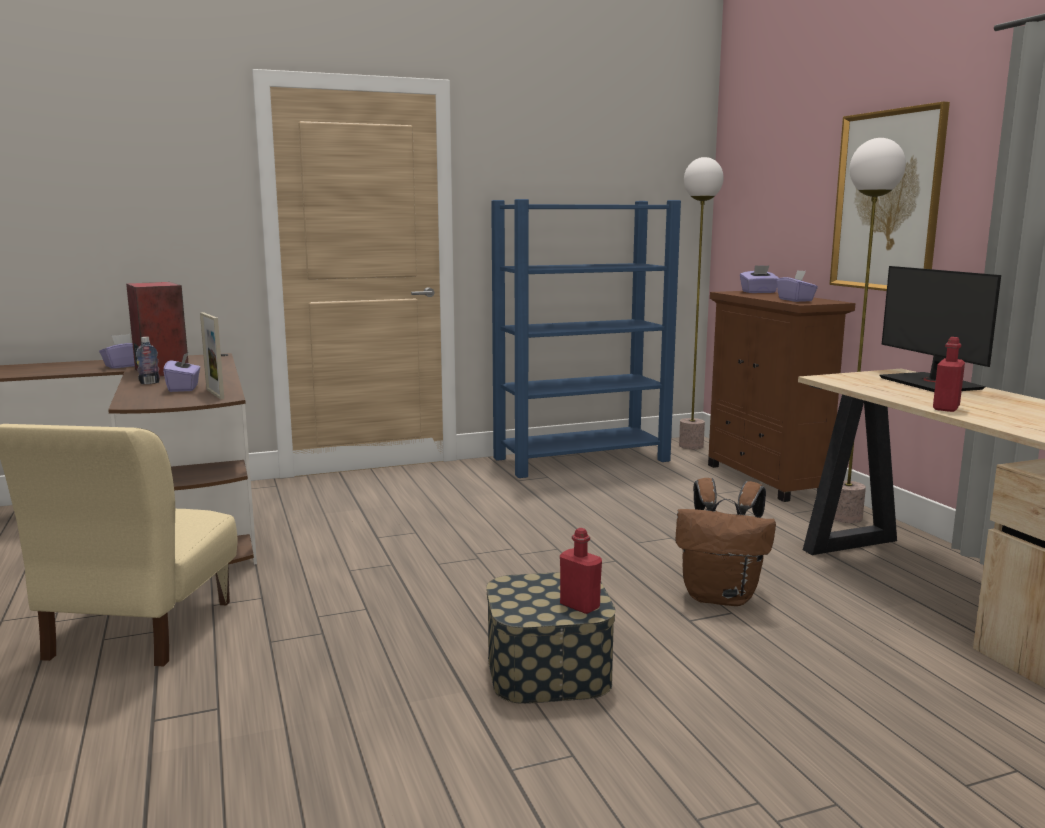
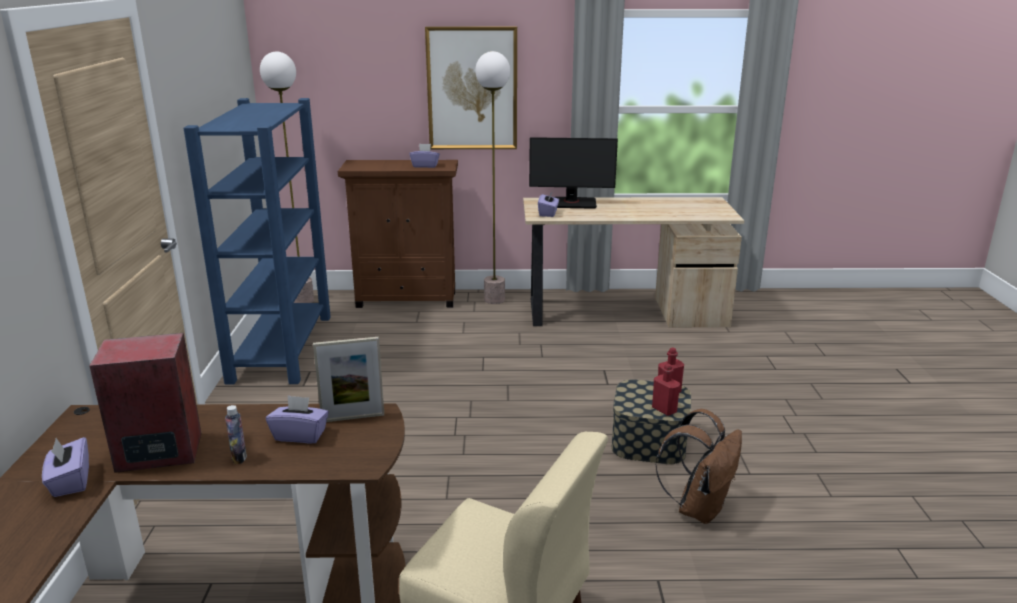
camera: 70 degrees left, 10 degrees up
(721, 596) = (582, 367): brown backpack -> brown backpack (699, 508)
(759, 292) = (364, 163): purple tissue box -> purple tissue box (548, 213)
(946, 408) = (631, 216): red bottle -> red bottle (664, 410)

